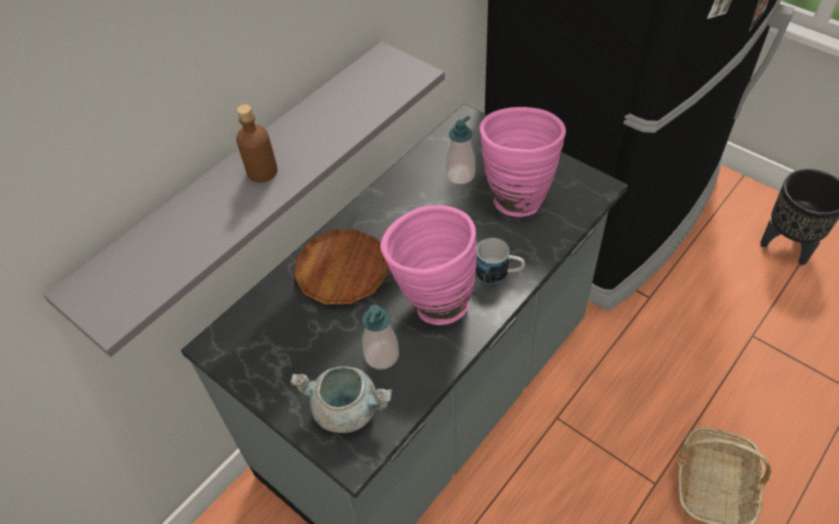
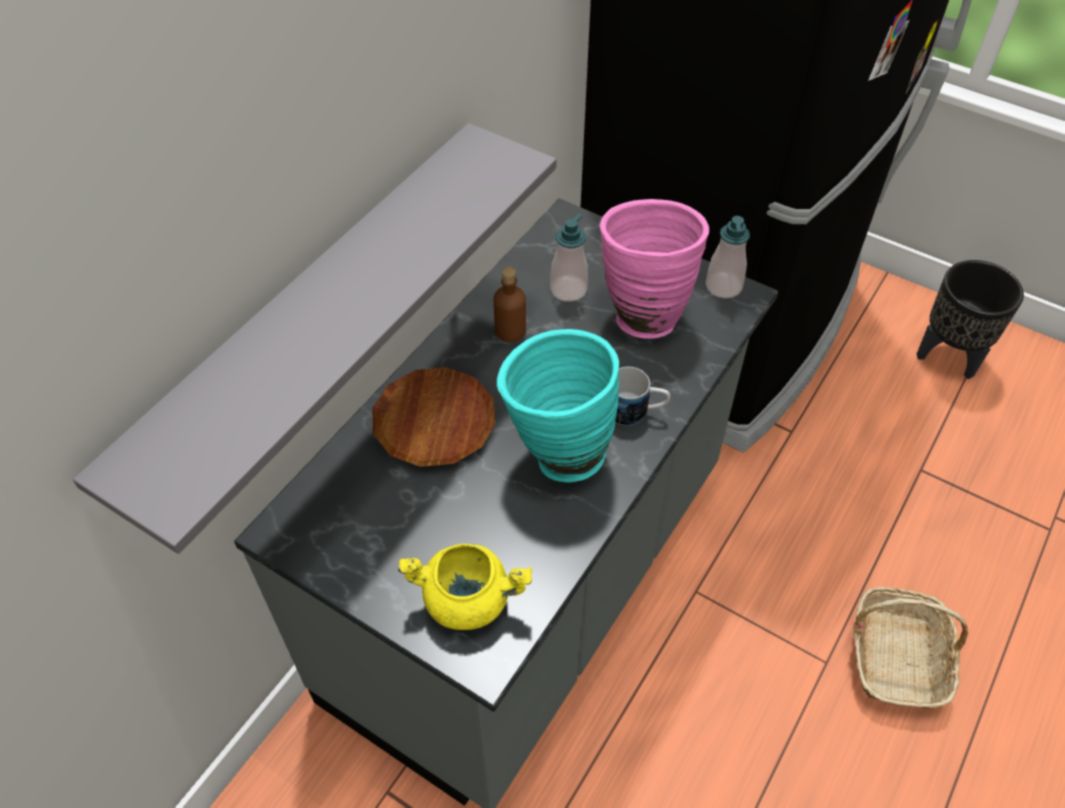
camera: 10 degrees left, 0 degrees up
(262, 171) = (342, 298): brown bottle -> brown bottle (510, 331)
(347, 409) = (468, 598): grey cooking pot -> yellow cooking pot
(381, 355) = (502, 527): soap dispenser -> soap dispenser (723, 286)
(431, 301) = (555, 453): pink vase -> turquoise vase

